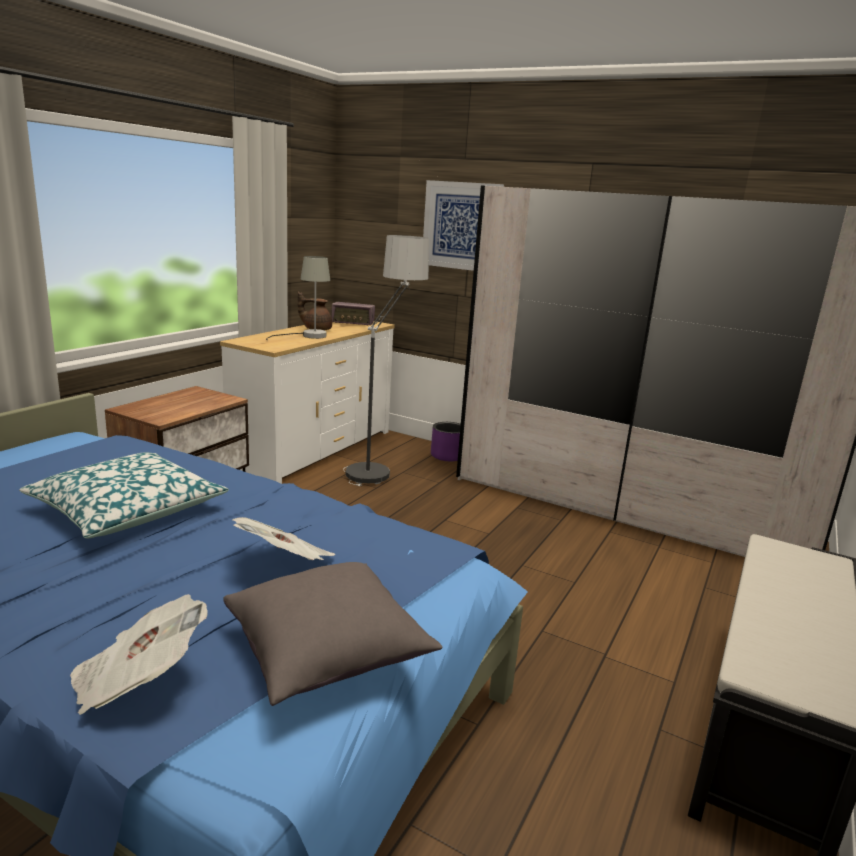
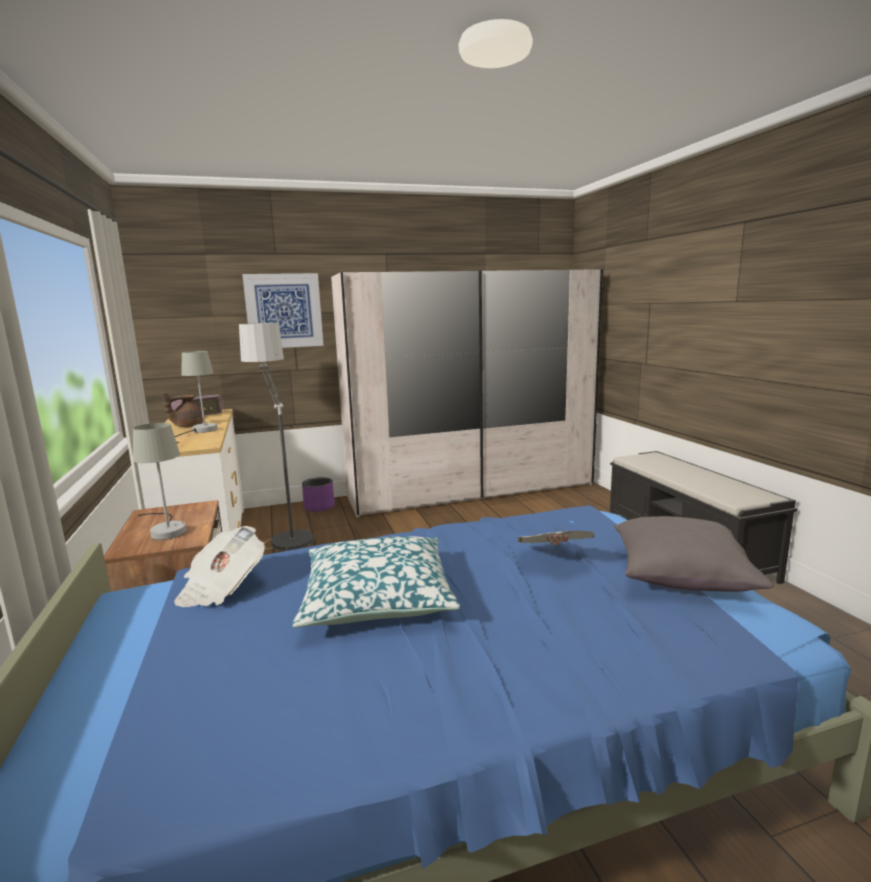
camera: 45 degrees left, 5 degrees down
(138, 680) = (678, 643): newspaper -> newspaper (221, 588)
(172, 406) = (167, 529): none -> grey table lamp

